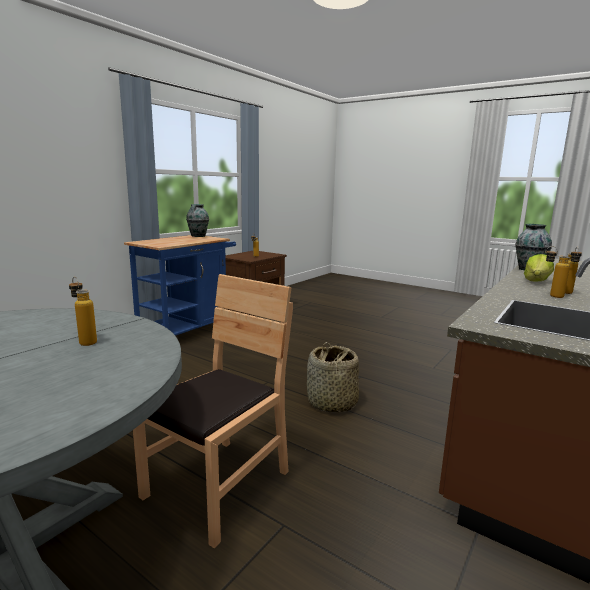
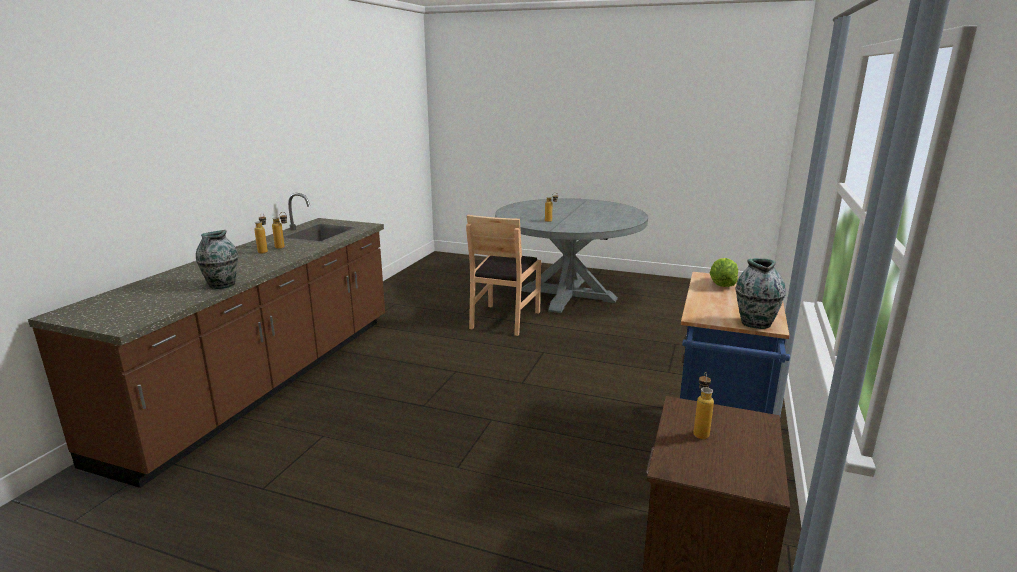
camera: 165 degrees right, 5 degrees up
(331, 403) = (450, 371): basket -> none
(537, 281) = (259, 264): lettuce -> lettuce (721, 285)

